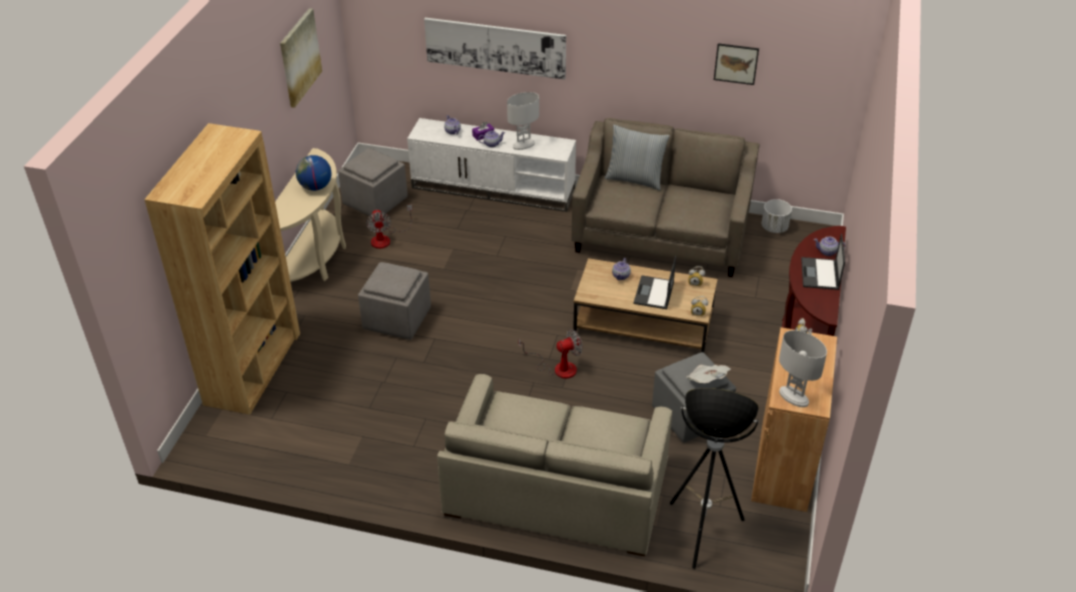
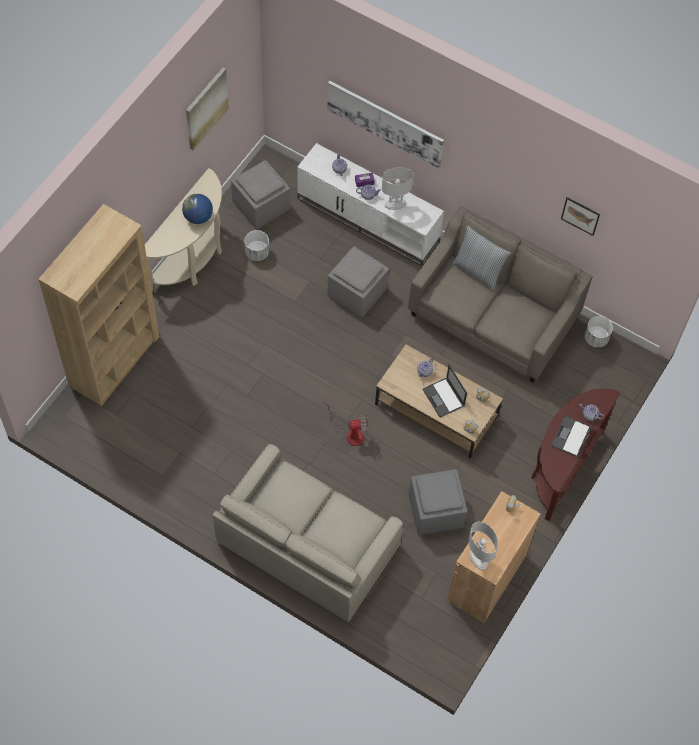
camera: 15 degrees right, 20 degrees up
(386, 238) = (257, 252): fan -> white planter
(397, 318) = (240, 344): grey ottoman -> grey ottoman (357, 292)
(654, 293) = (444, 398): laptop -> laptop turned 60 degrees counterclockwise
(701, 532) = (398, 615): floor lamp -> none
(707, 380) = (445, 500): newspaper -> none

